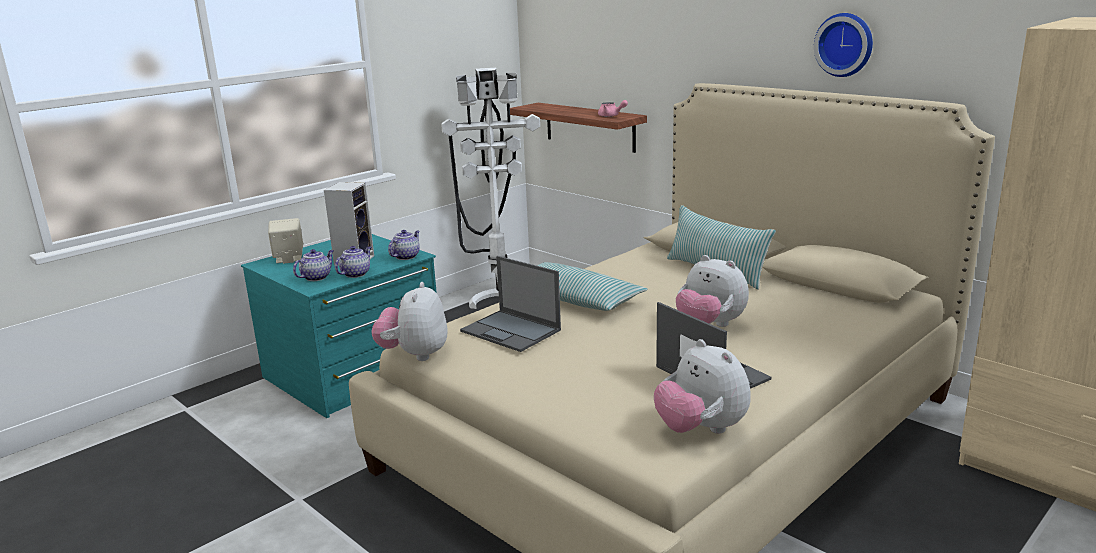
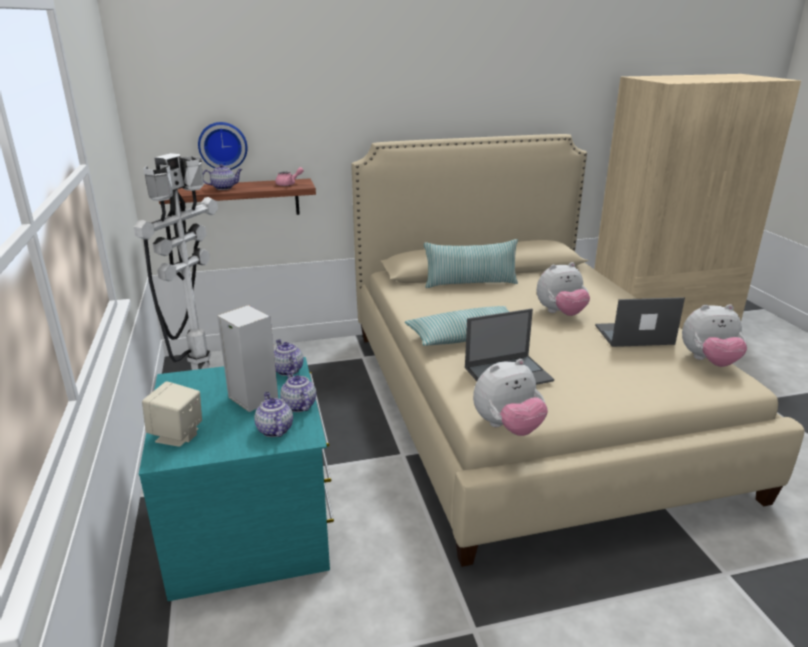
camera: 60 degrees left, 5 degrees up
(414, 355) = (507, 427): plush toy -> plush toy turned 60 degrees counterclockwise
(564, 110) = (224, 188): none -> teapot
(845, 44) = (486, 101): wall clock -> wall clock (223, 145)

